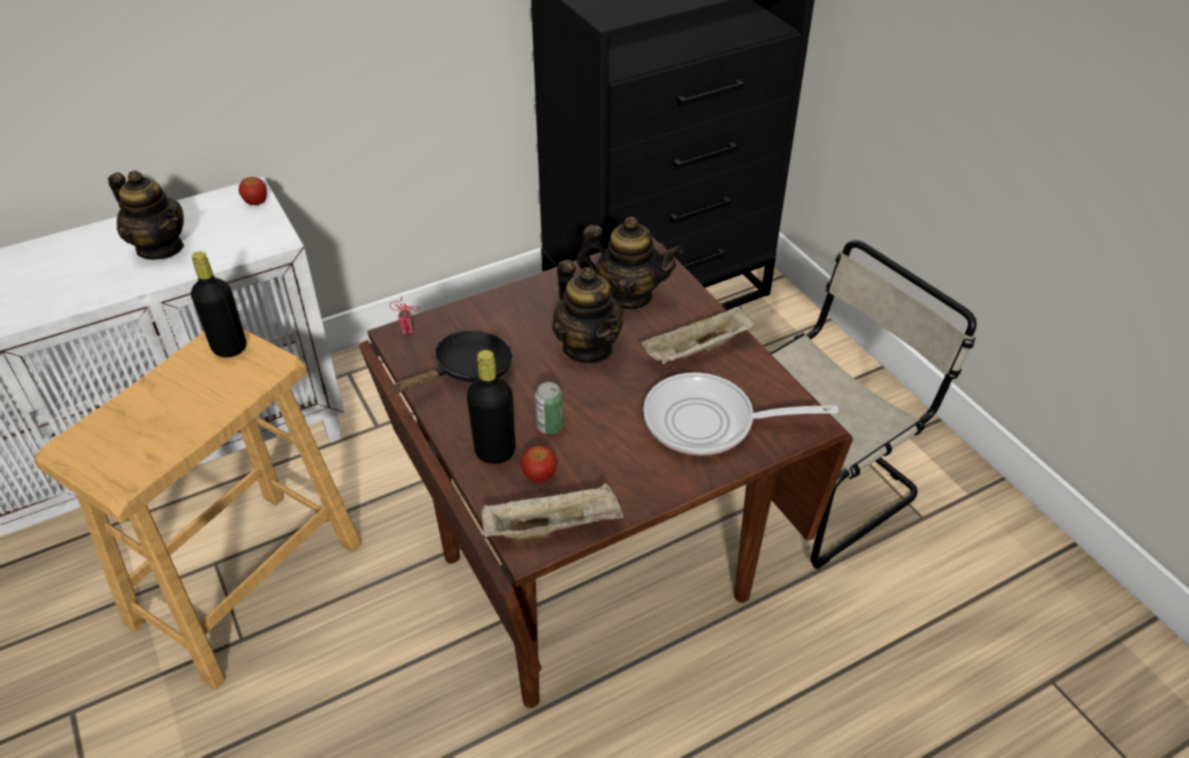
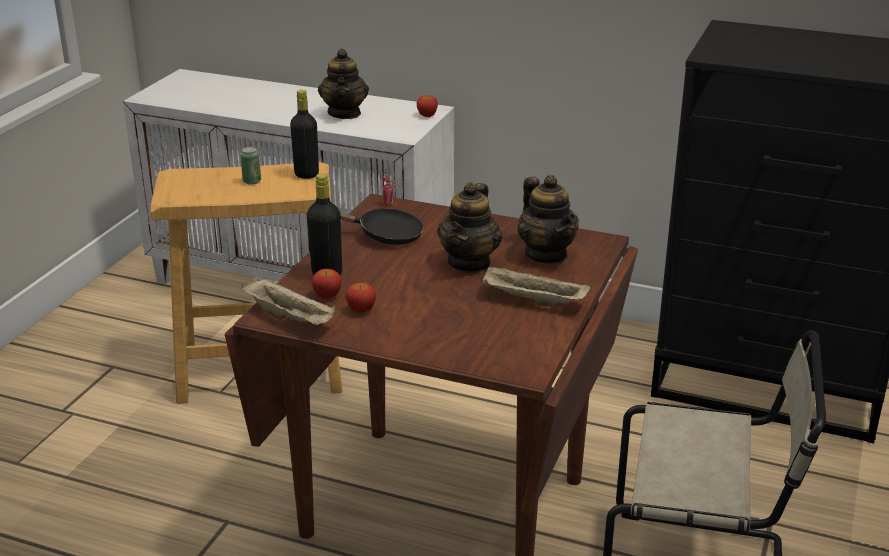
camera: 50 degrees right, 15 degrees down
(550, 426) = (376, 281): can -> can (252, 181)
(594, 467) = (361, 310): none -> apple
(709, 422) = (466, 333): frying pan -> none

